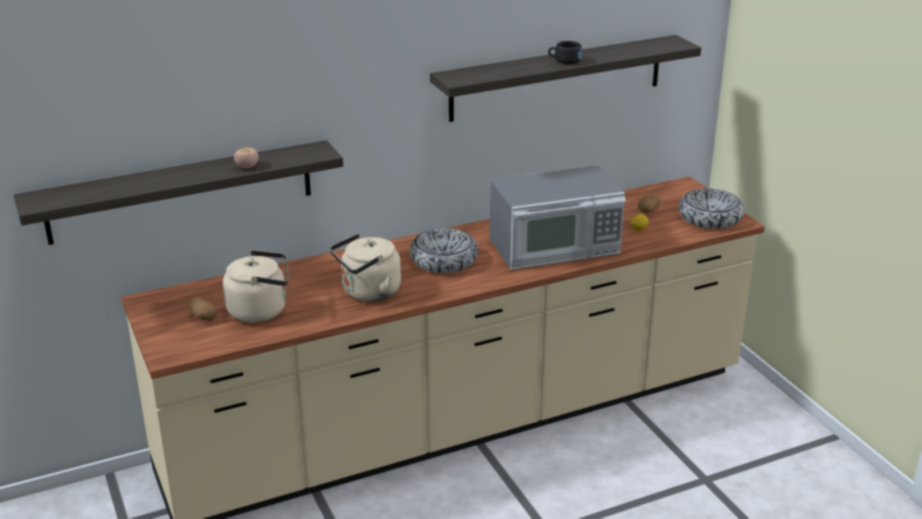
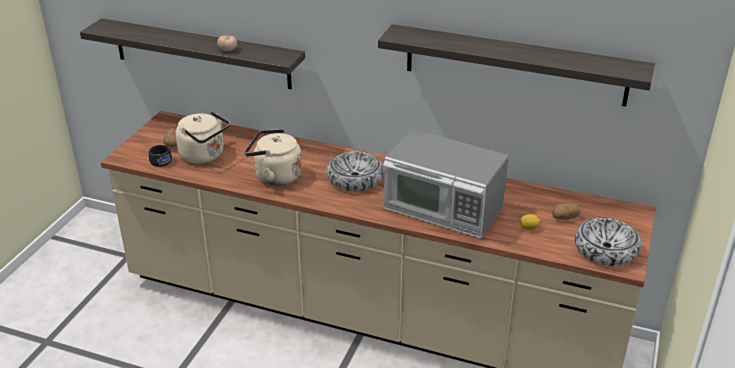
camera: 45 degrees right, 5 degrees up
(564, 61) = (505, 50): black cup -> black cup (159, 160)

